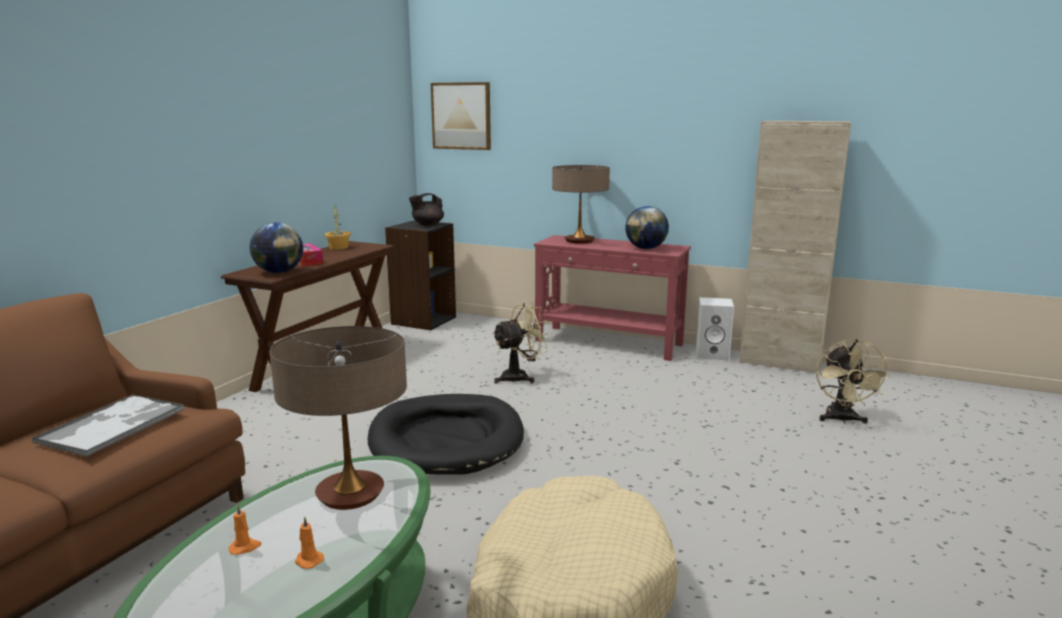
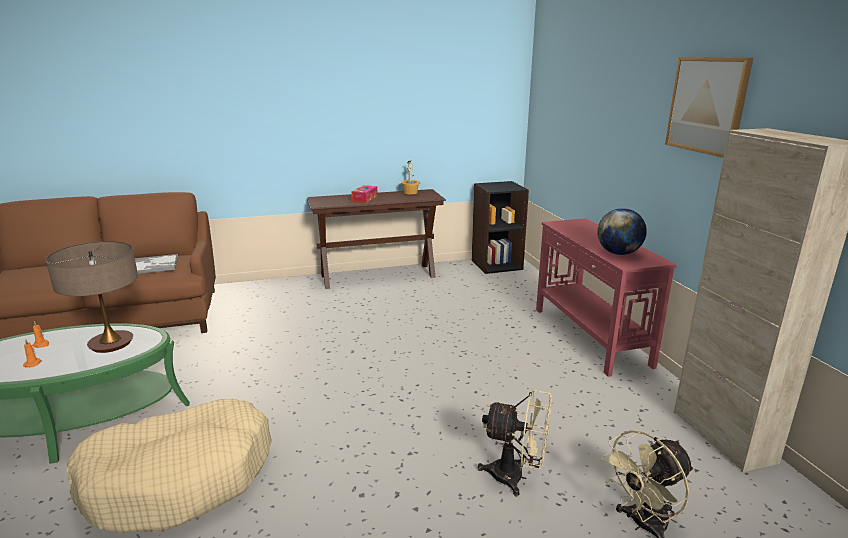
camera: 50 degrees right, 5 degrees up
(279, 272) = (331, 202): globe -> none
(427, 224) = (507, 186): black teapot -> none
(446, 440) = (333, 351): black dog bed -> none
(461, 116) = (551, 94): picture -> picture (707, 105)
(520, 377) = (463, 332): beige fan -> beige fan (516, 477)
(579, 241) = (585, 229): table lamp -> none
(713, 355) = (664, 391): white speaker -> none

